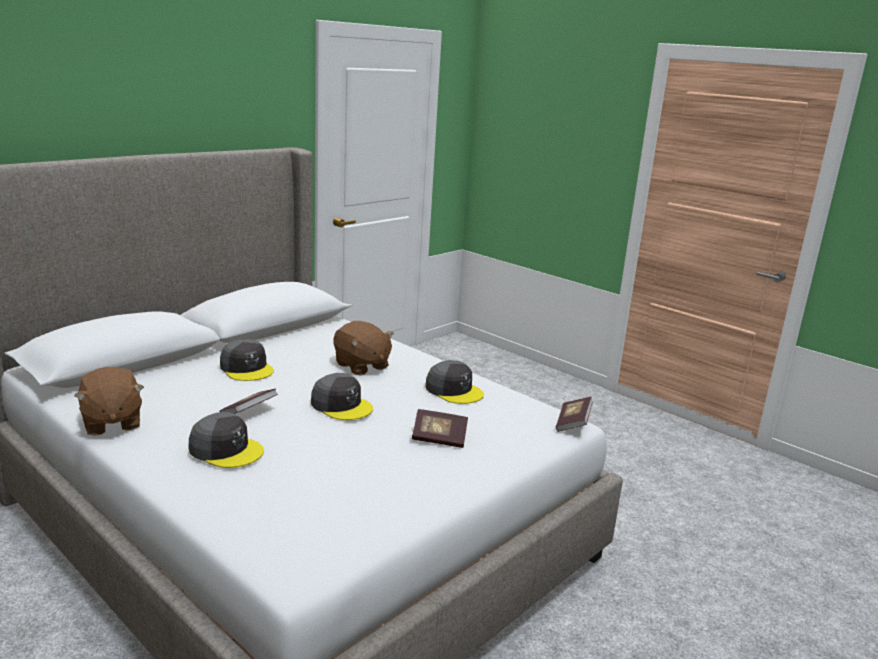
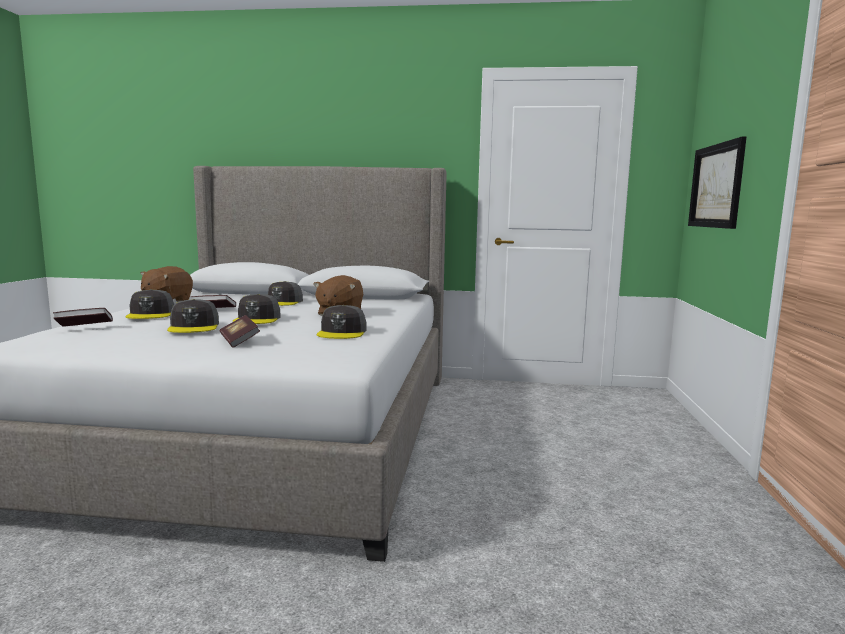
camera: 55 degrees right, 10 degrees down
(351, 443) = (194, 327): none -> grey cap
(530, 161) = (716, 186): none -> picture
(573, 423) = (345, 365): book -> book (84, 327)

